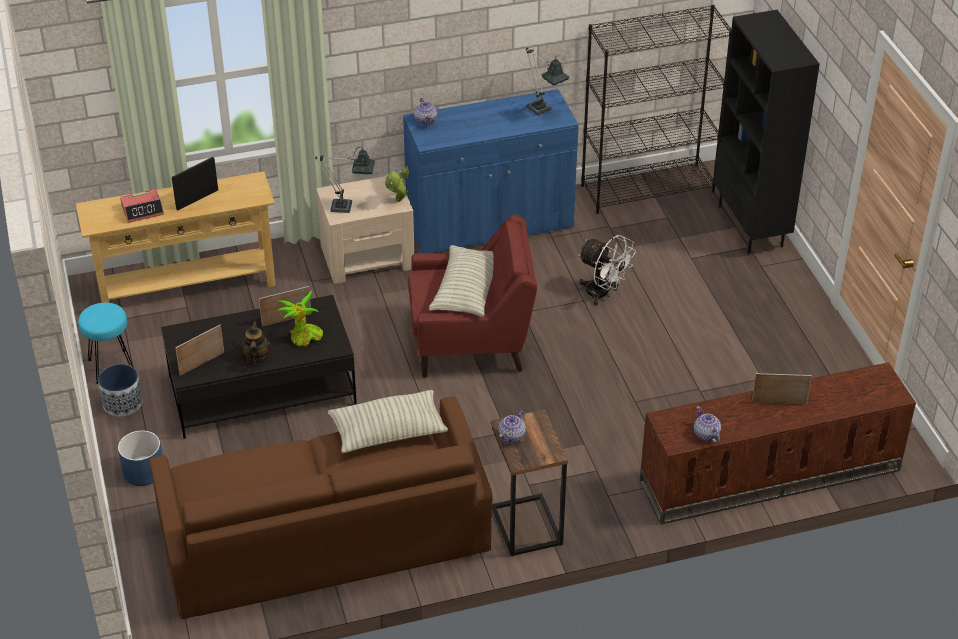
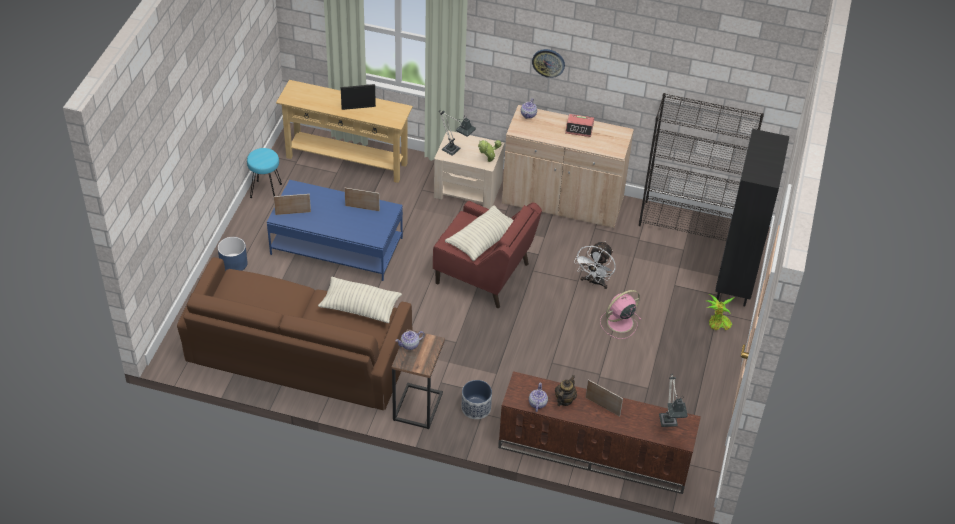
camera: 30 degrees right, 5 degrees up
(122, 403) = (254, 216): planter -> planter (476, 408)
(143, 210) = (322, 101): alarm clock -> alarm clock (579, 128)
(256, 357) = (326, 223): teapot -> teapot (564, 400)
(262, 391) = (336, 246): black coffee table -> blue coffee table
(304, 338) = (362, 225): potted plant -> potted plant (717, 324)
(434, 39) = (548, 62): none -> wall clock
(490, 224) = (562, 202): blue cabinet -> beige cabinet
(542, 111) = (608, 140): table lamp -> table lamp (669, 424)
(603, 294) = (594, 282): white fan -> white fan turned 45 degrees clockwise
(669, 324) = (619, 323): none -> pink fan

